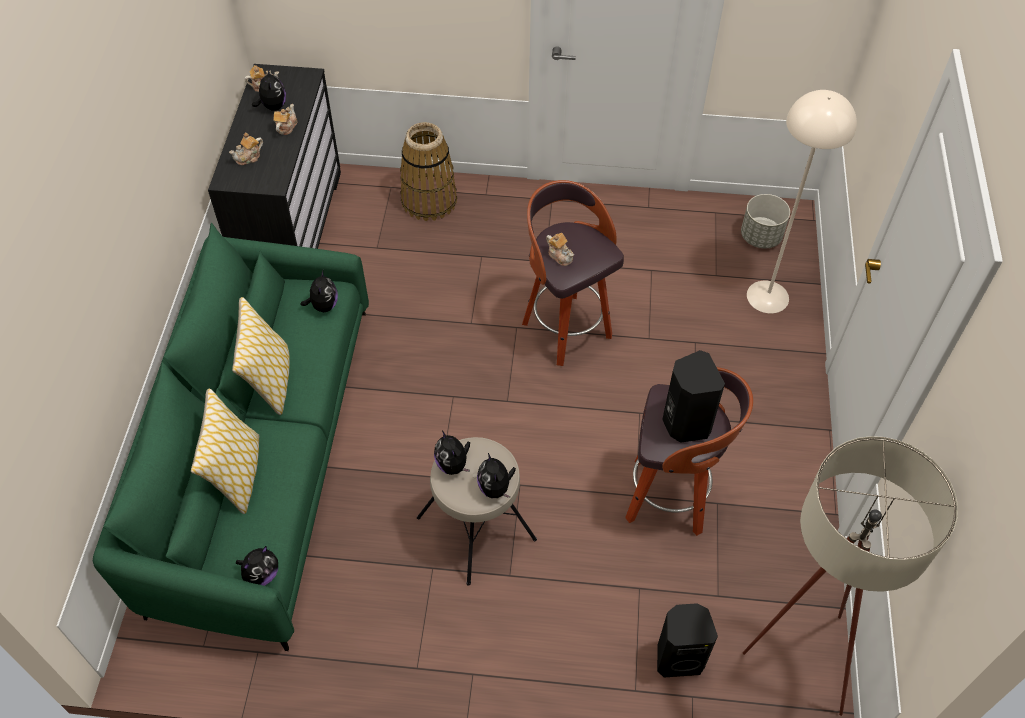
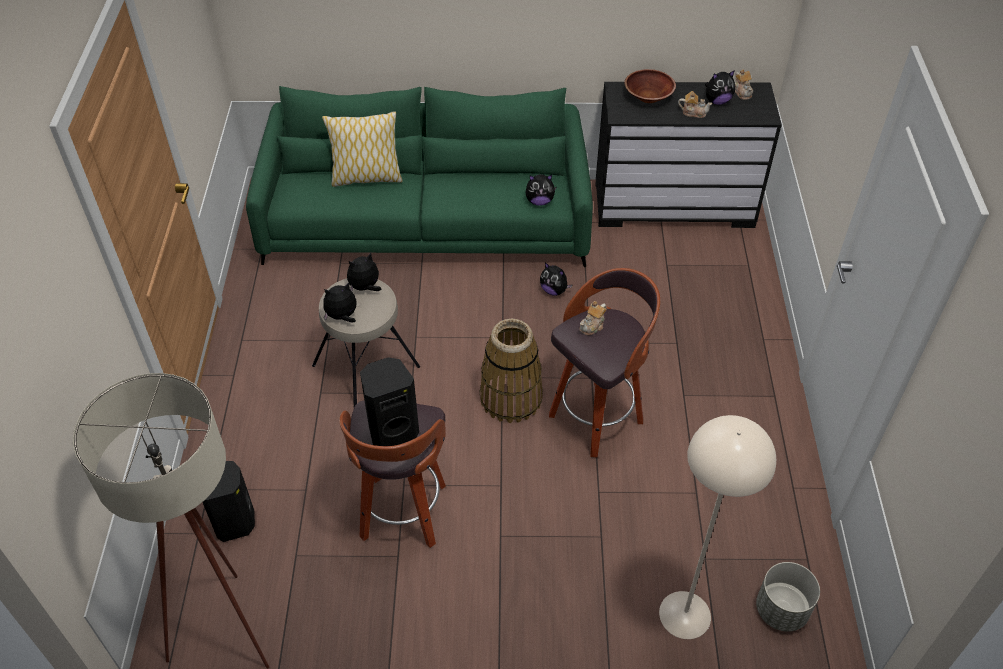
camera: 85 degrees right, 5 degrees down
(249, 157) = (648, 97): teapot -> brown bowl
(261, 575) = (282, 204): plush toy -> plush toy (554, 290)
(270, 381) = (455, 181): pillow -> none
(429, 200) = (740, 296): basket -> basket (511, 398)

